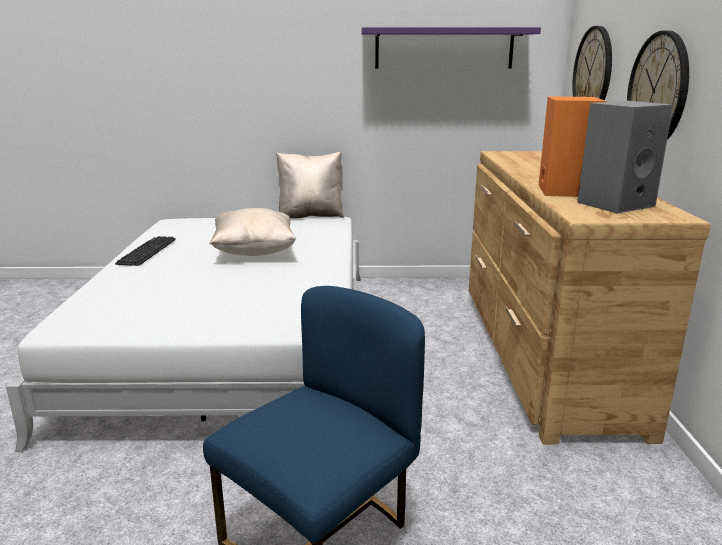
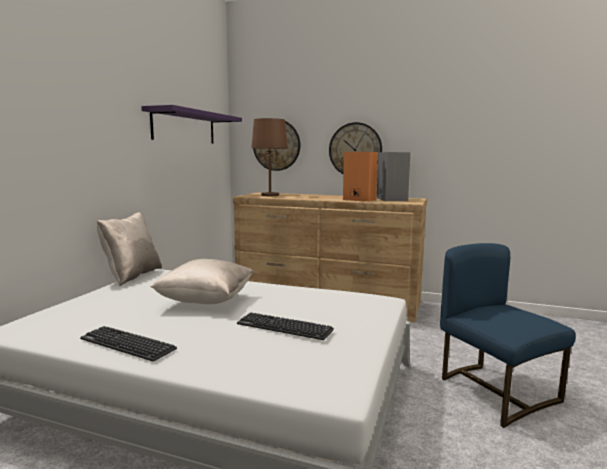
camera: 70 degrees left, 10 degrees down
(192, 289) = (284, 327): none -> keyboard
(527, 158) = (270, 195): none -> brown table lamp

